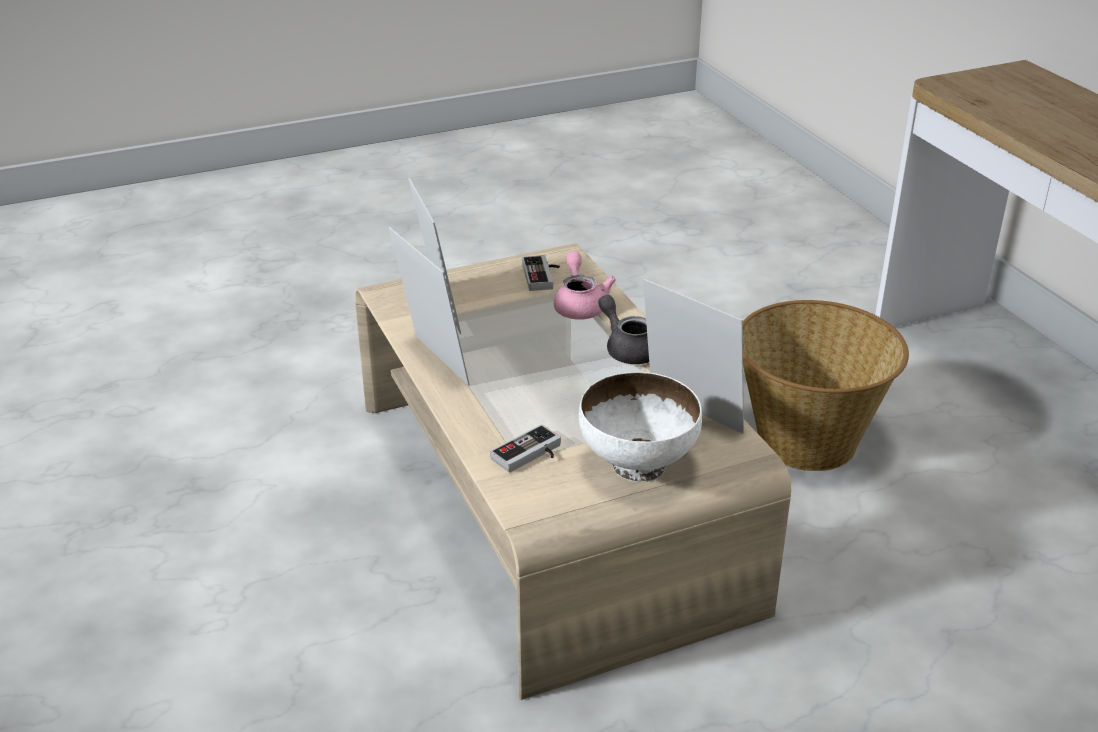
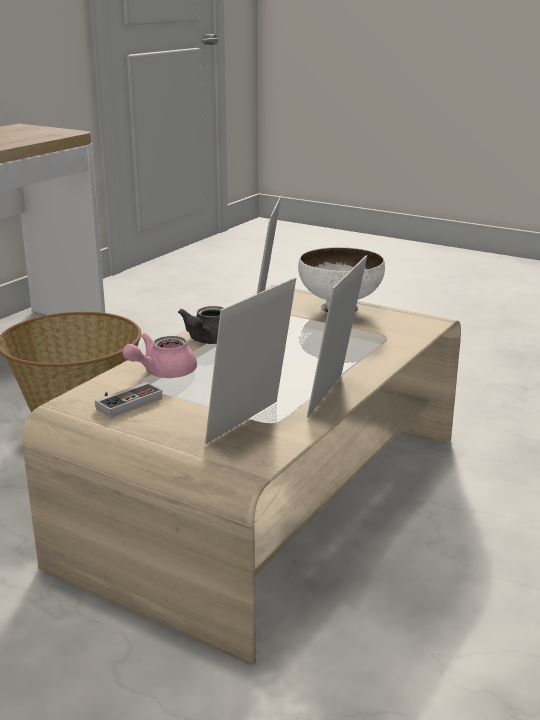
camera: 125 degrees left, 10 degrees down
(530, 455) = (381, 334): game controller -> none

